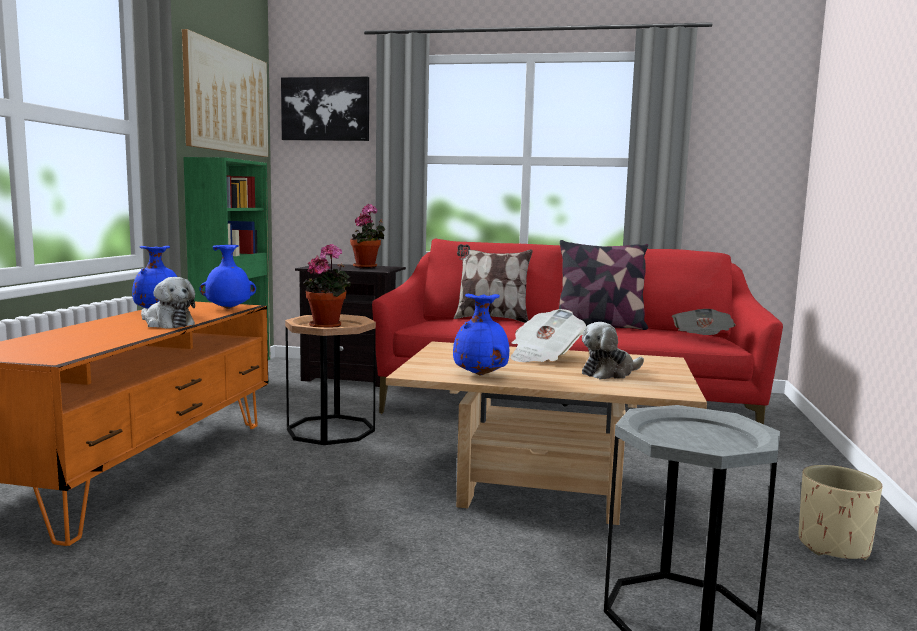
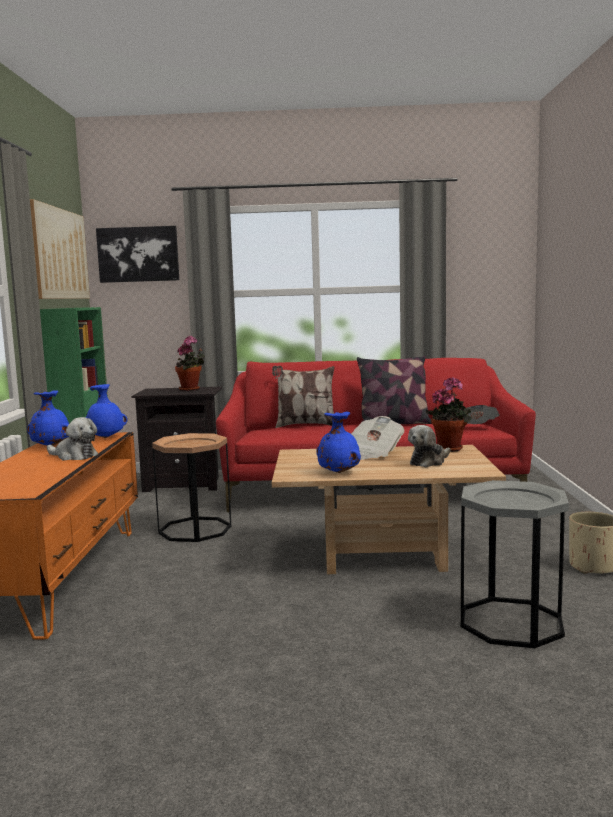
camera: 10 degrees left, 0 degrees up
(328, 326) = (188, 444): potted plant -> potted plant (450, 448)

